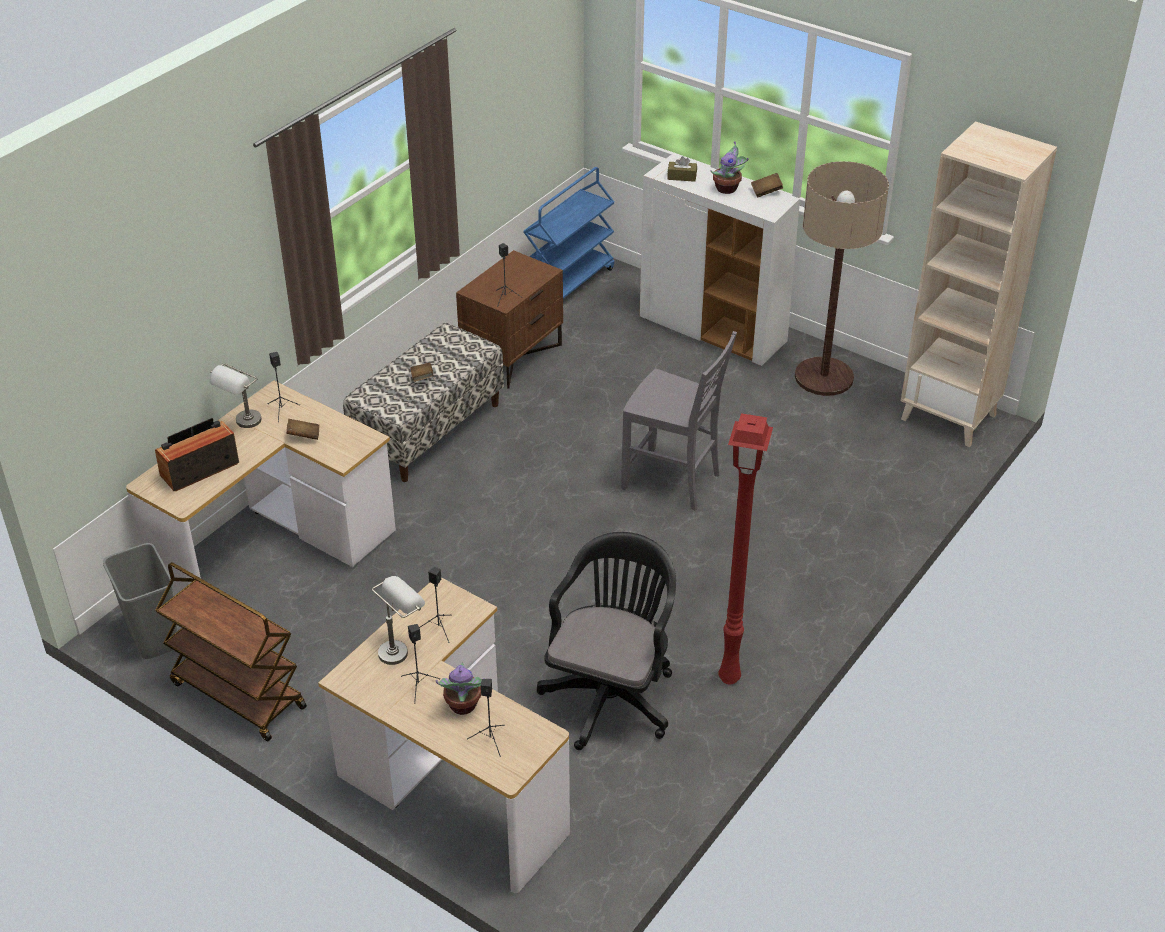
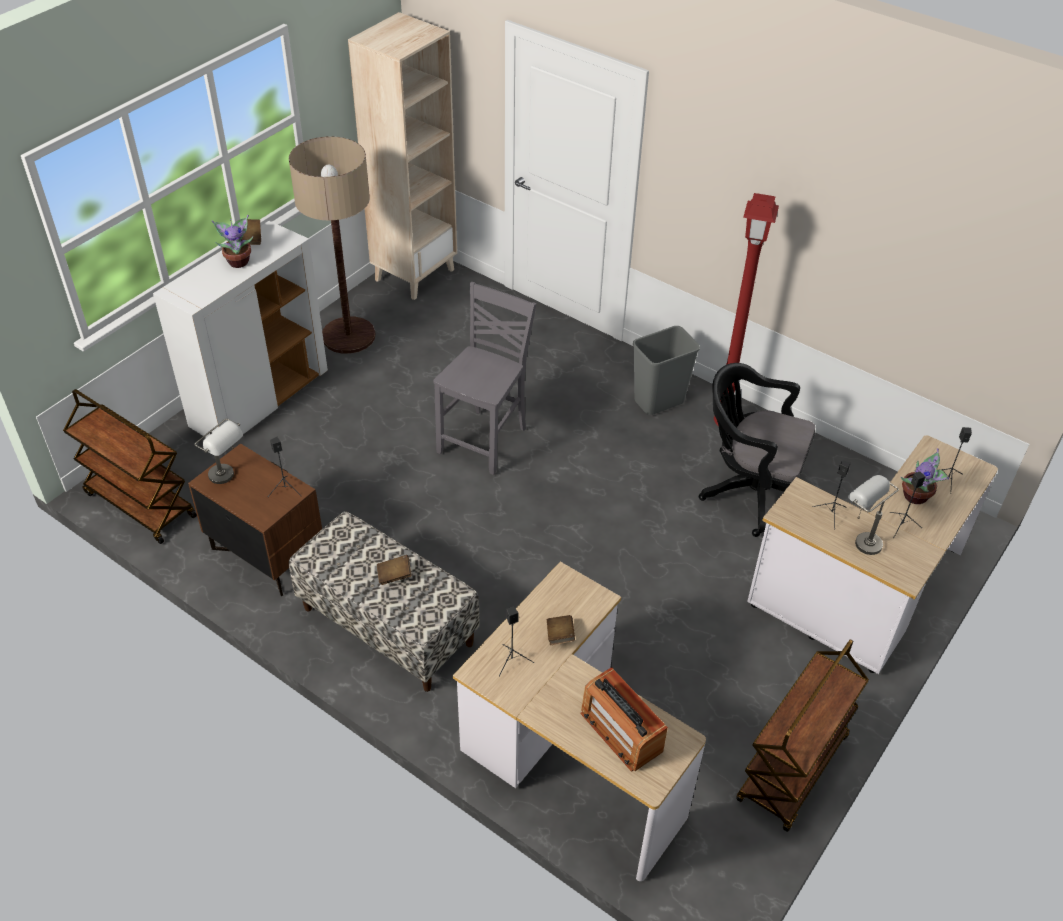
camera: 90 degrees left, 5 degrees up
(155, 638) = (723, 862): grey trash can -> grey trash can (658, 401)
(243, 425) = (539, 696): grey table lamp -> grey table lamp (228, 478)
(569, 283) = (139, 505): blue cart -> brown cart
(682, 177) = (204, 289): brown tissue box -> none

